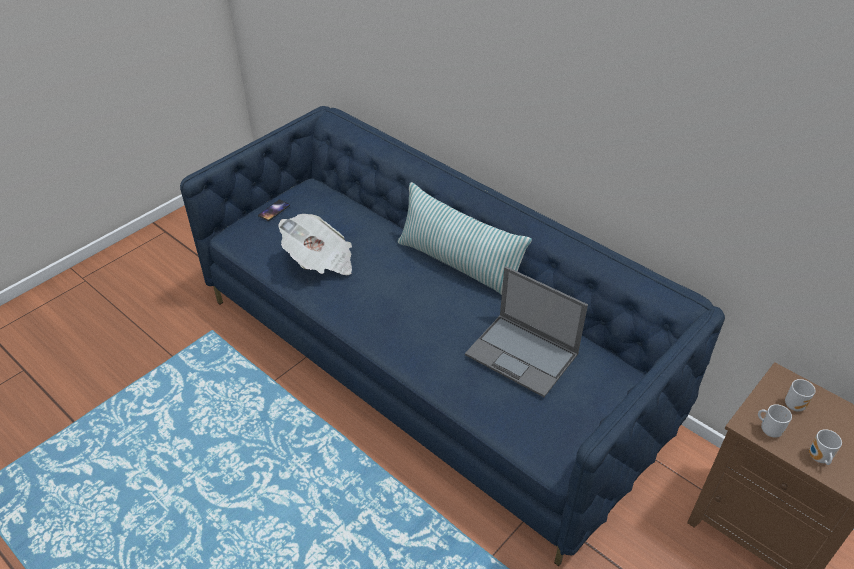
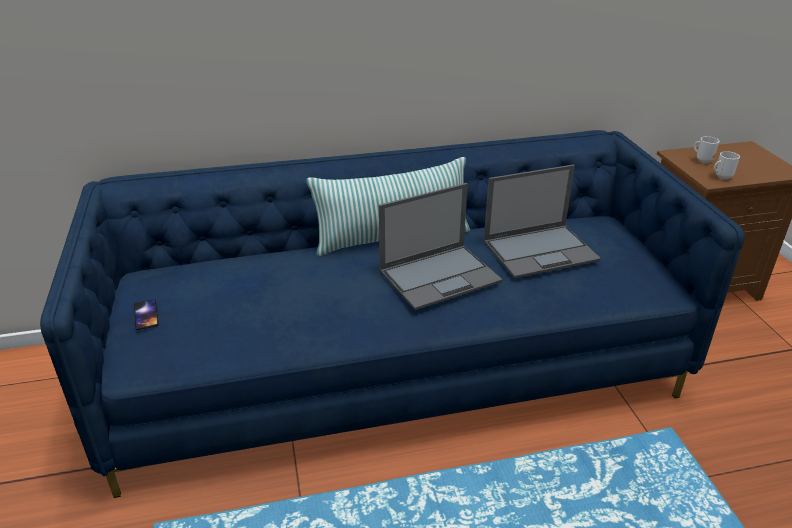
camera: 55 degrees left, 10 degrees down
(320, 260) = (279, 312): newspaper -> none
(430, 314) = (441, 276): none -> laptop
(818, 458) = (757, 173): mug -> none

